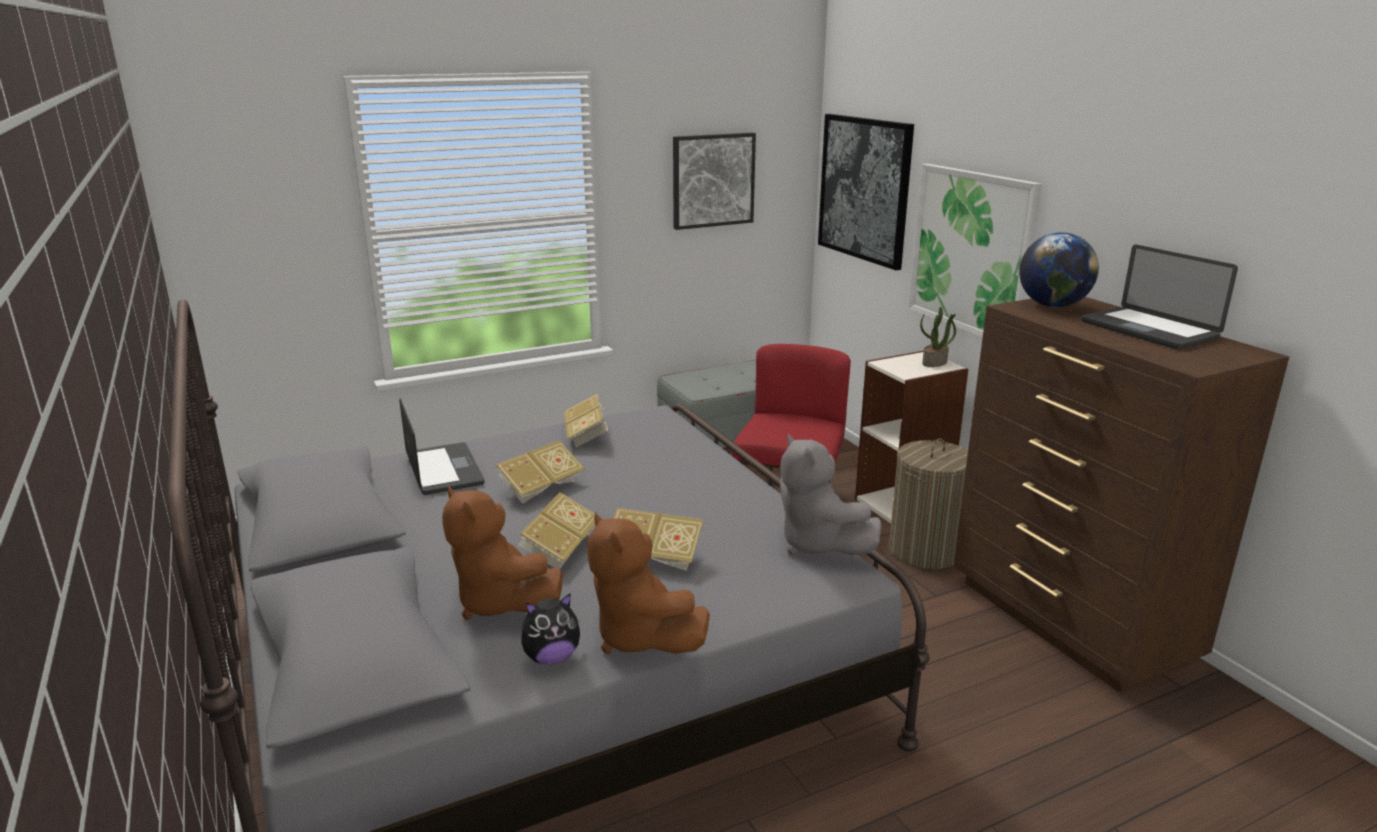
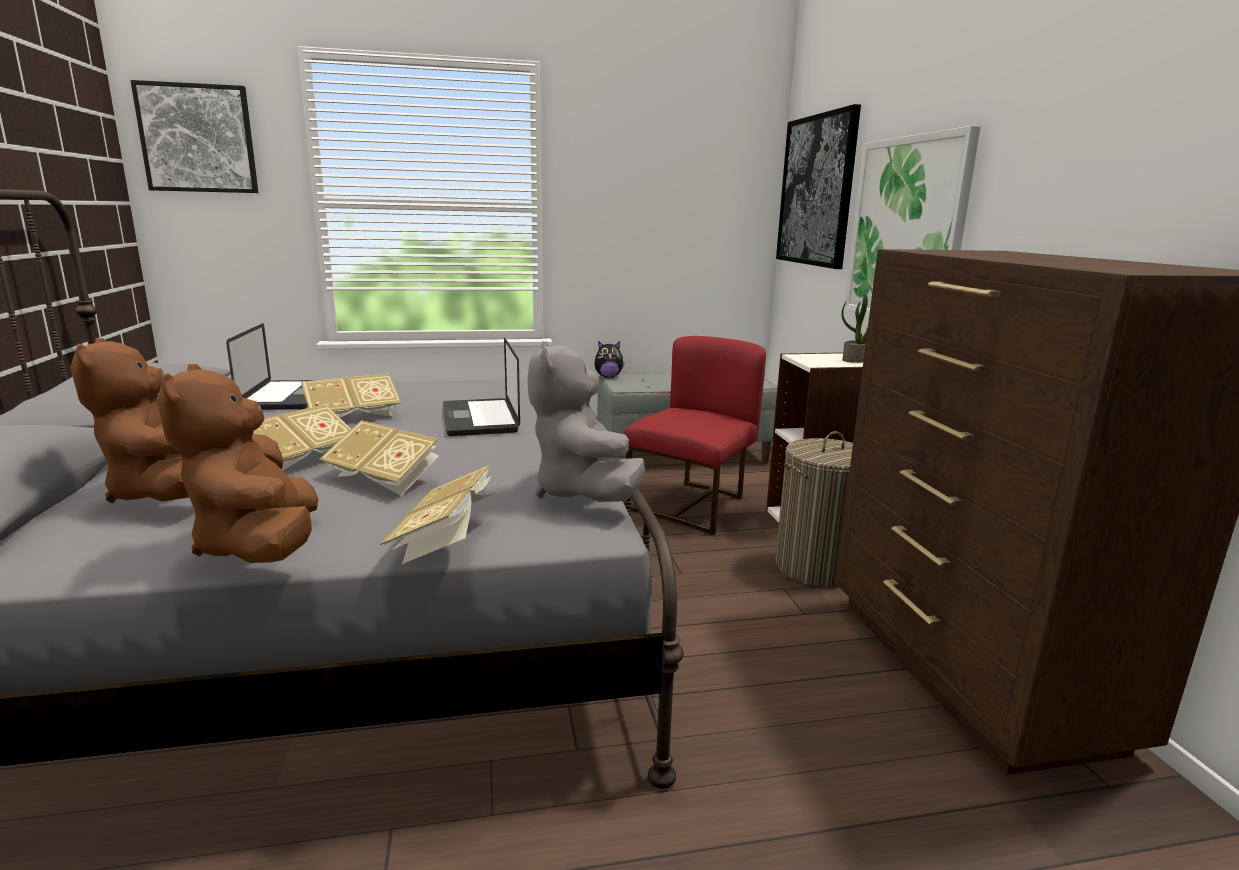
camera: 15 degrees right, 5 degrees down
(551, 657) = (134, 550): plush toy -> plush toy (608, 377)
(586, 435) = (452, 388): book -> book (446, 539)
(713, 180) = (665, 183): picture -> picture (198, 139)
(1052, 306) = (965, 251): globe -> none
(1148, 330) = (1084, 260): laptop -> laptop (480, 419)

